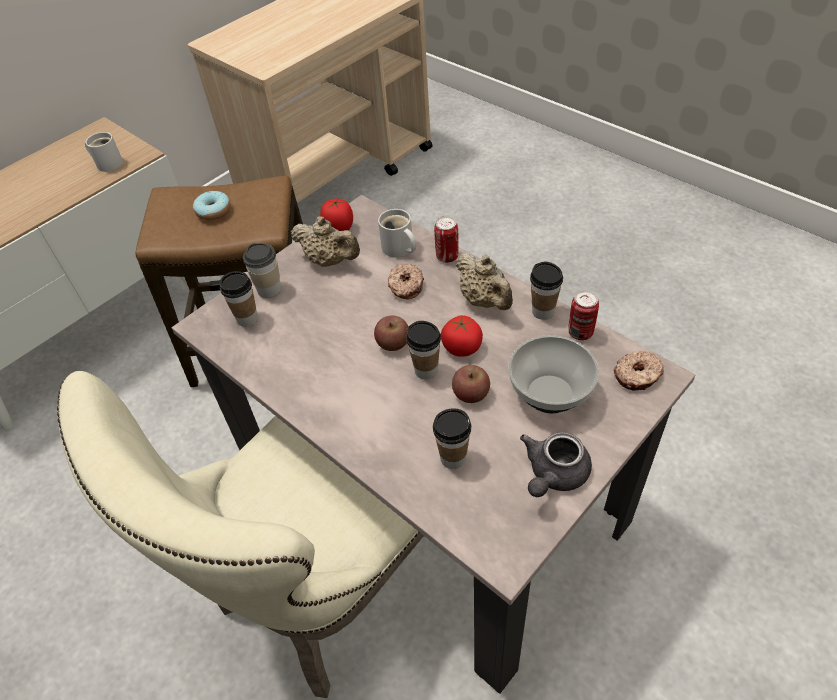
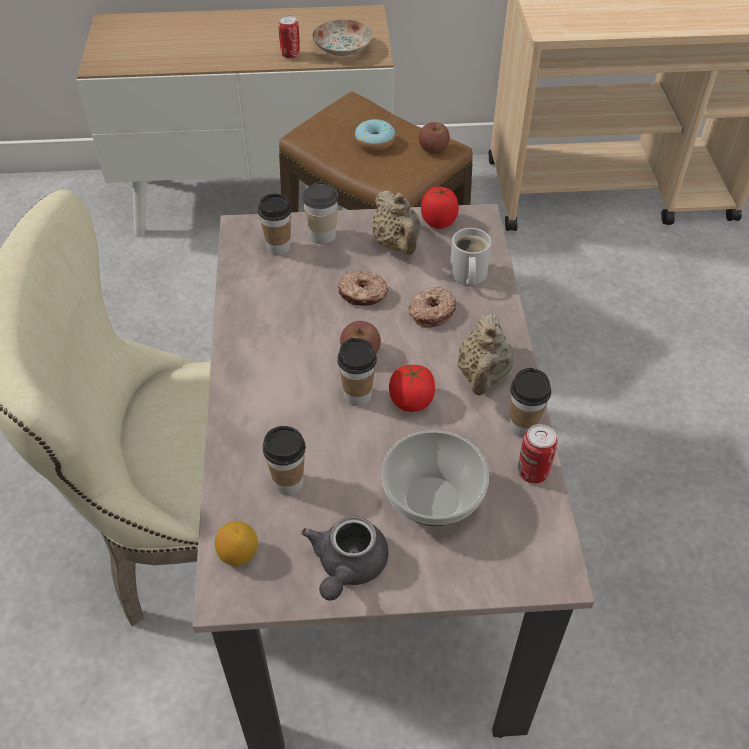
camera: 40 degrees right, 0 degrees up
(108, 163) = (342, 48): white mug -> plate
(447, 256) = (500, 312): can -> can (290, 55)
(471, 394) = (368, 444): apple -> apple (433, 149)
(480, 529) = (238, 554): none -> lemon
(553, 475) = (347, 567): grey teapot -> grey teapot turned 60 degrees counterclockwise
(637, 376) = (534, 554): donut -> donut (362, 294)

